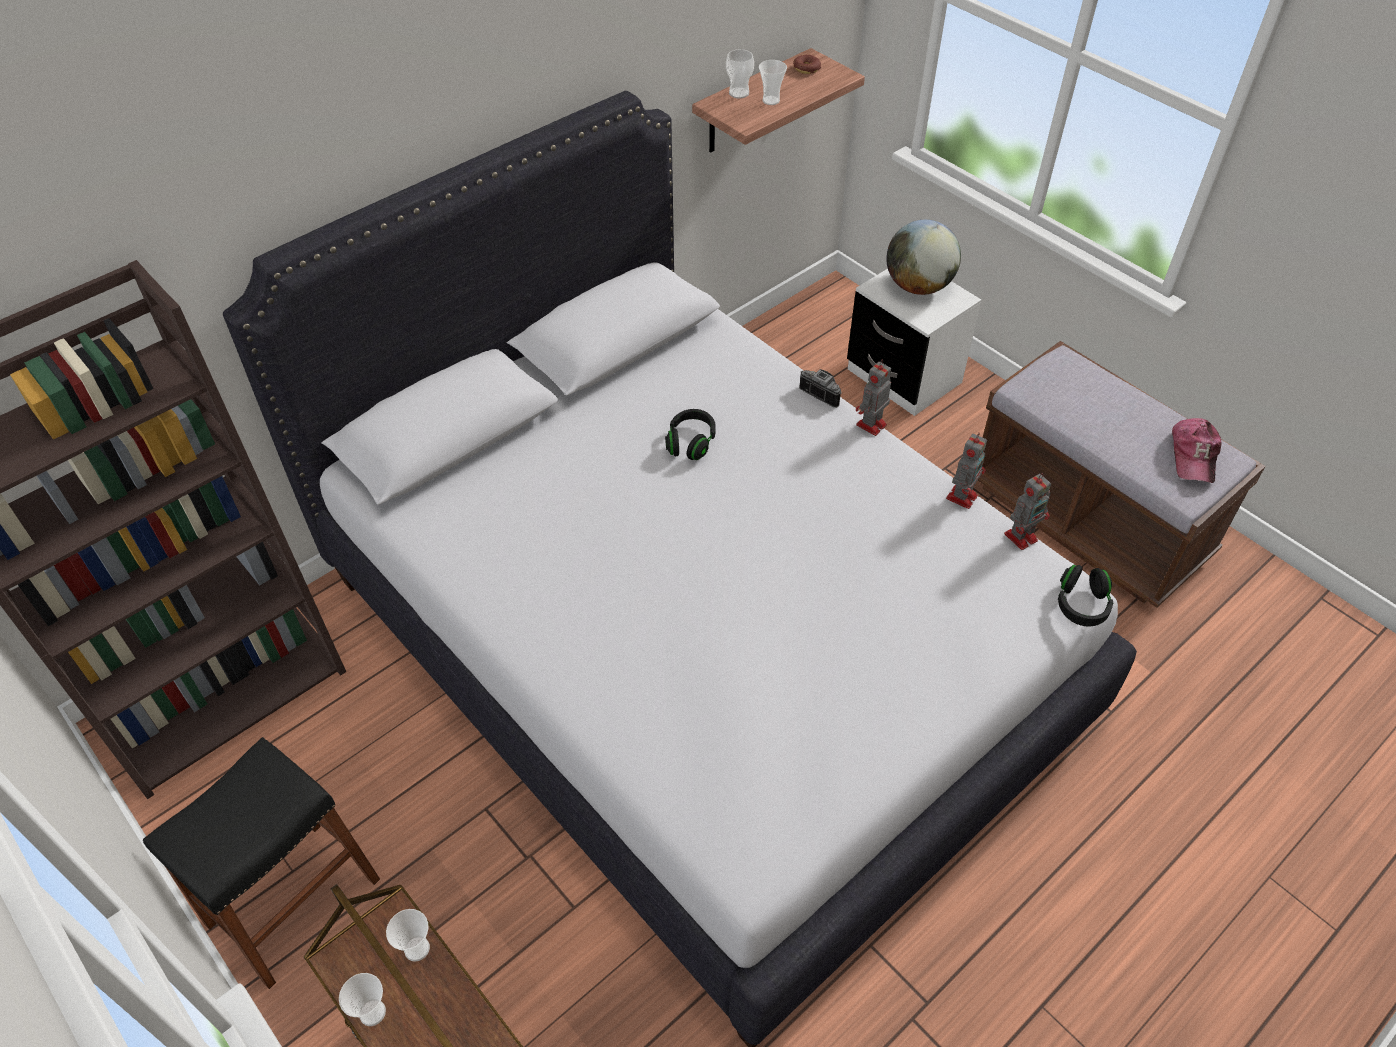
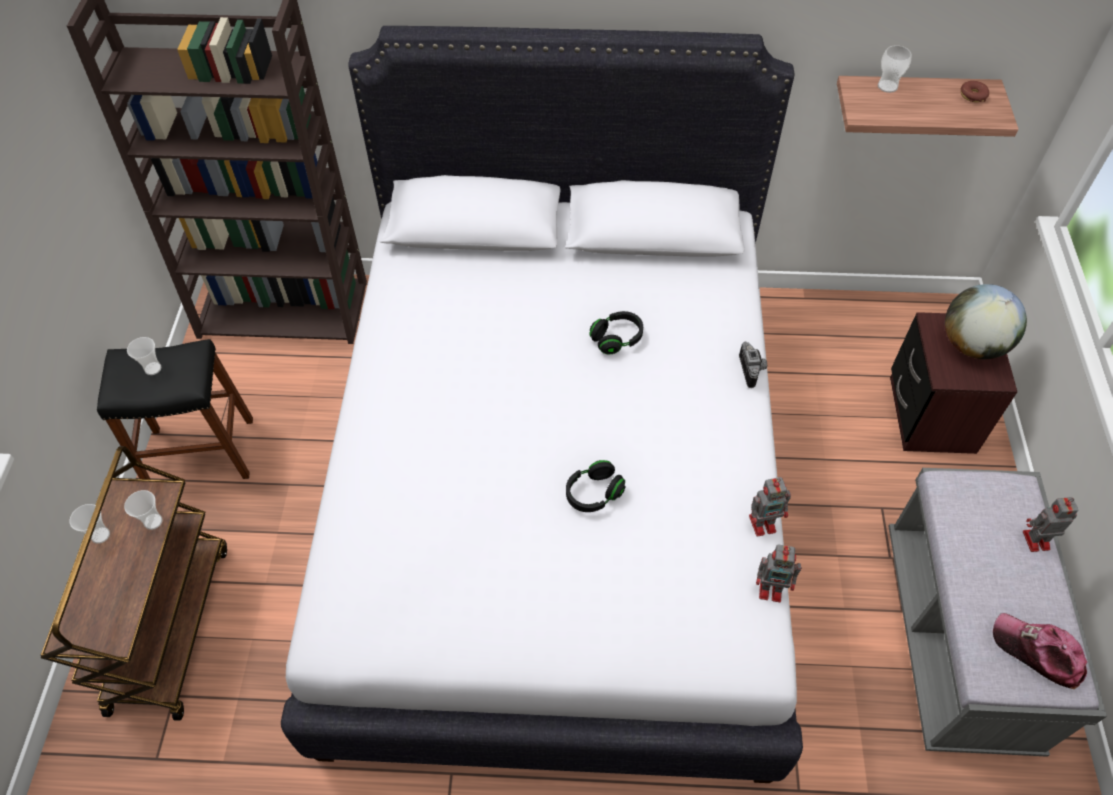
camera: 45 degrees right, 5 degrees up
(771, 100) = (906, 106): cup -> cup (153, 368)
(870, 425) = (758, 419): toy robot -> toy robot (1034, 540)
(903, 376) = (931, 414): white nightstand -> brown nightstand
(1081, 604) = (753, 675): black headphones -> black headphones (593, 493)
(1087, 520) = (957, 639): brown bench -> grey bench
(1193, 455) = (1037, 652): cap -> cap turned 75 degrees clockwise

